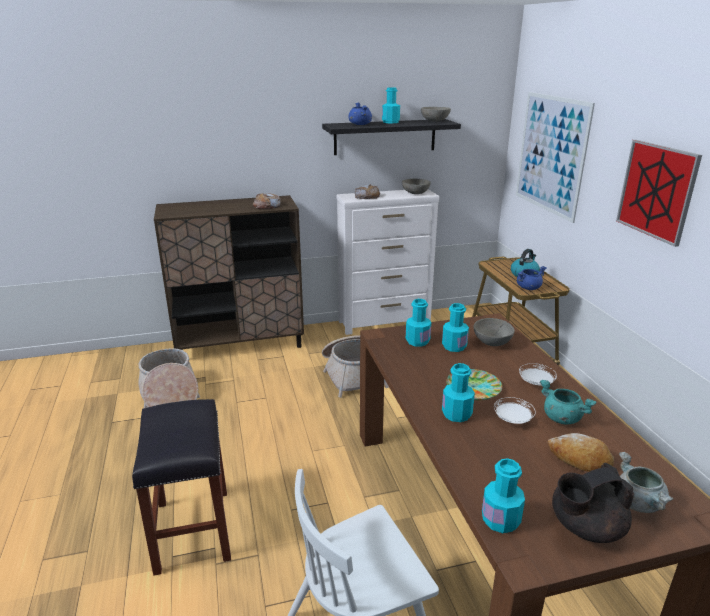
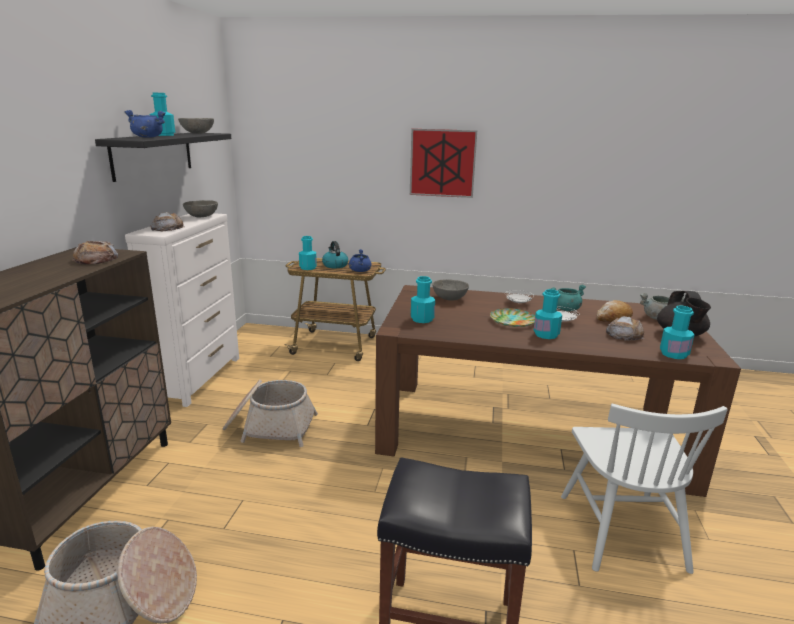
camera: 65 degrees left, 5 degrees down
(454, 346) = (444, 310): turquoise bottle -> turquoise bottle (308, 268)
(526, 472) = (624, 334): none -> bread
(551, 154) = (307, 157): picture -> none

